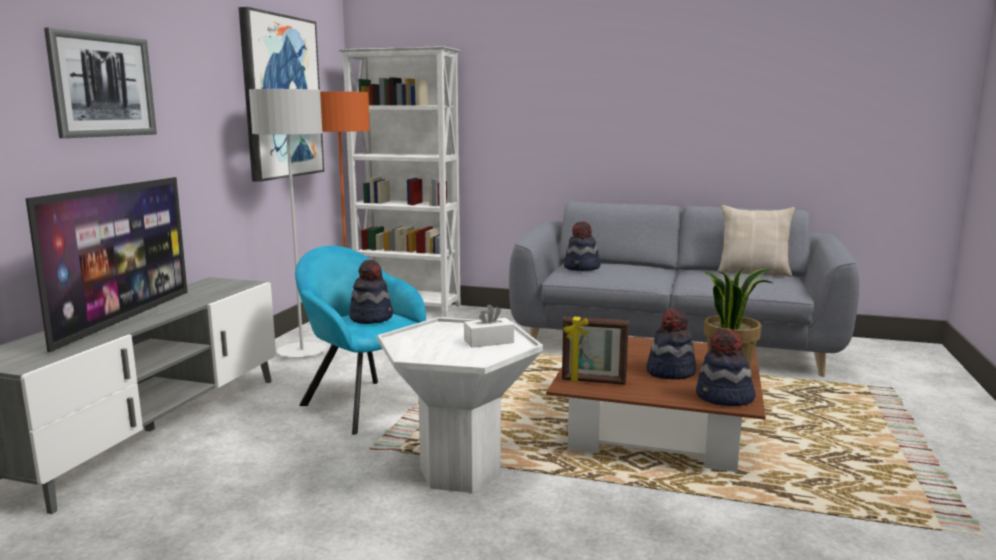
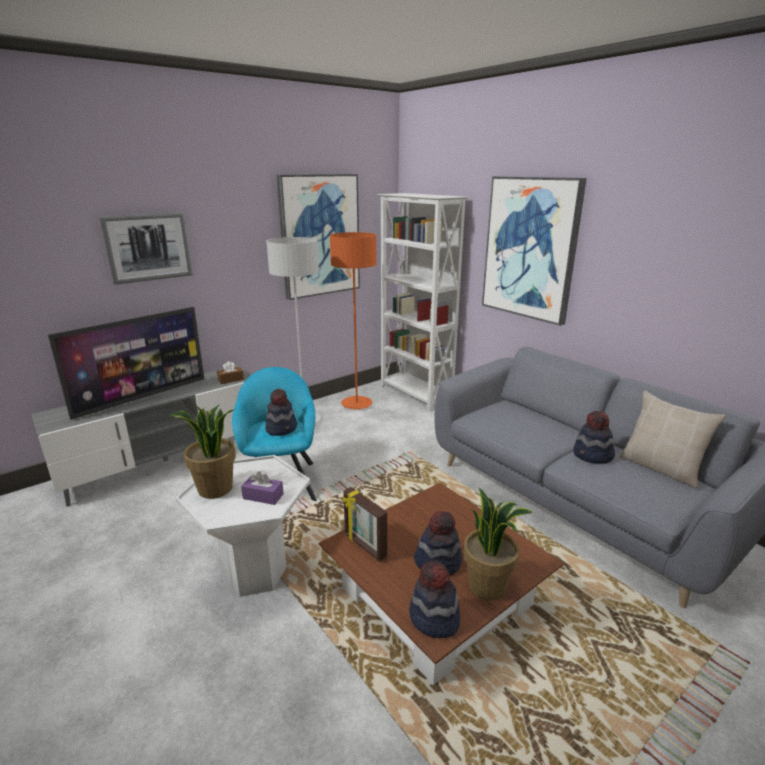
camera: 35 degrees right, 10 degrees up
(232, 287) = (231, 380): none -> brown tissue box
(424, 350) = (215, 489): none -> potted plant
(488, 341) = (263, 496): white tissue box -> purple tissue box
(549, 100) = (530, 248): none -> picture
(582, 268) = (497, 414): hat -> hat (592, 456)

